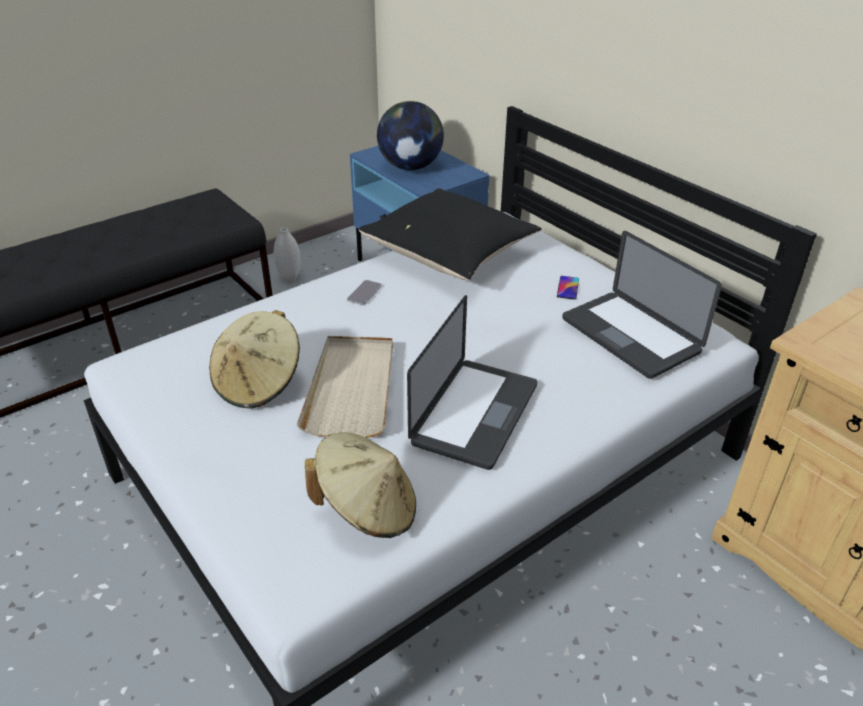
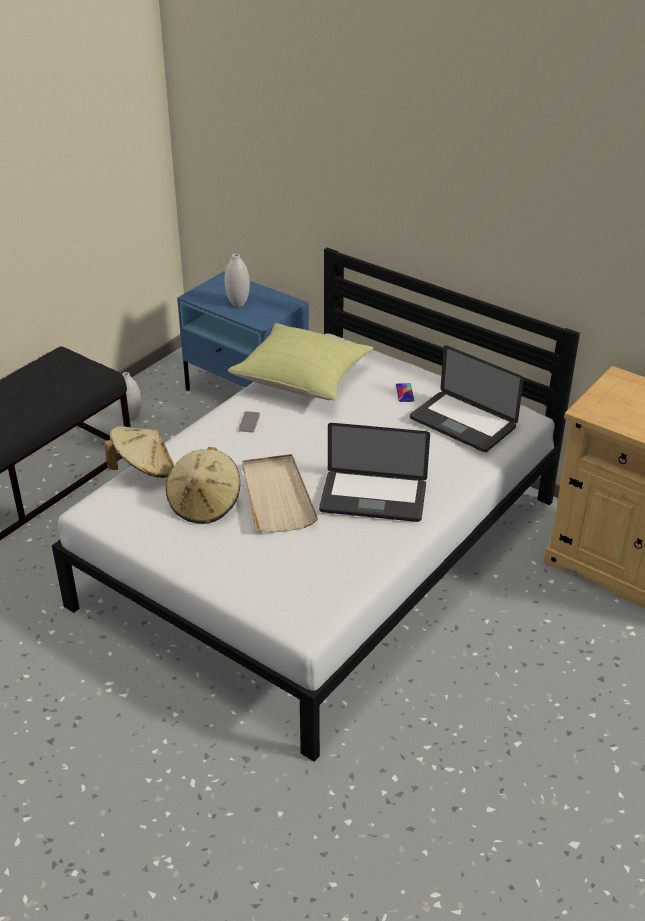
camera: 15 degrees left, 0 degrees up
(367, 509) = (327, 571): beige hat -> beige hat (144, 470)
(410, 167) = (238, 304): globe -> white vase
(451, 256) = (303, 380): black pillow -> yellow pillow
(475, 414) = (373, 498): laptop -> laptop turned 90 degrees clockwise

